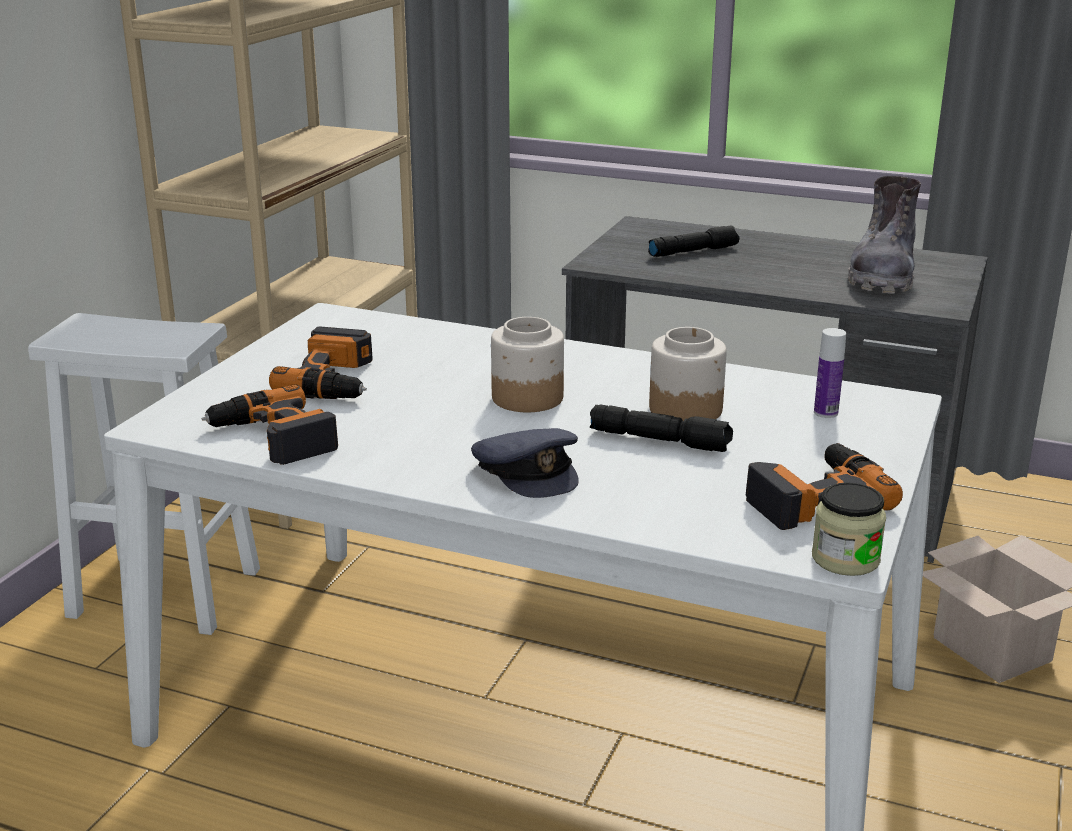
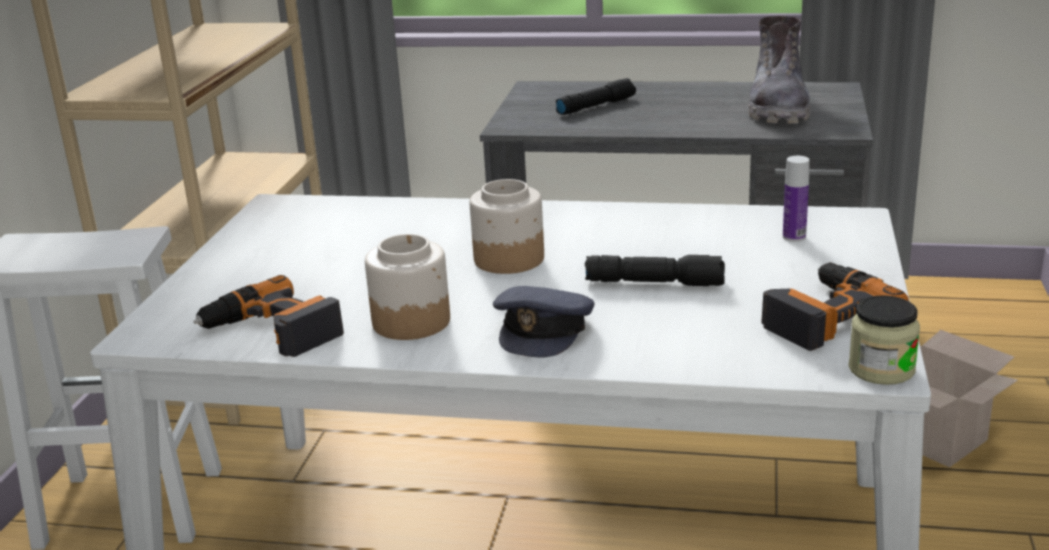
camera: 10 degrees left, 0 degrees up
(335, 379) = (310, 266): power drill -> none
(528, 472) = (544, 330): grey cap -> grey cap turned 60 degrees clockwise
(685, 409) = (664, 250): jar -> jar (411, 321)

